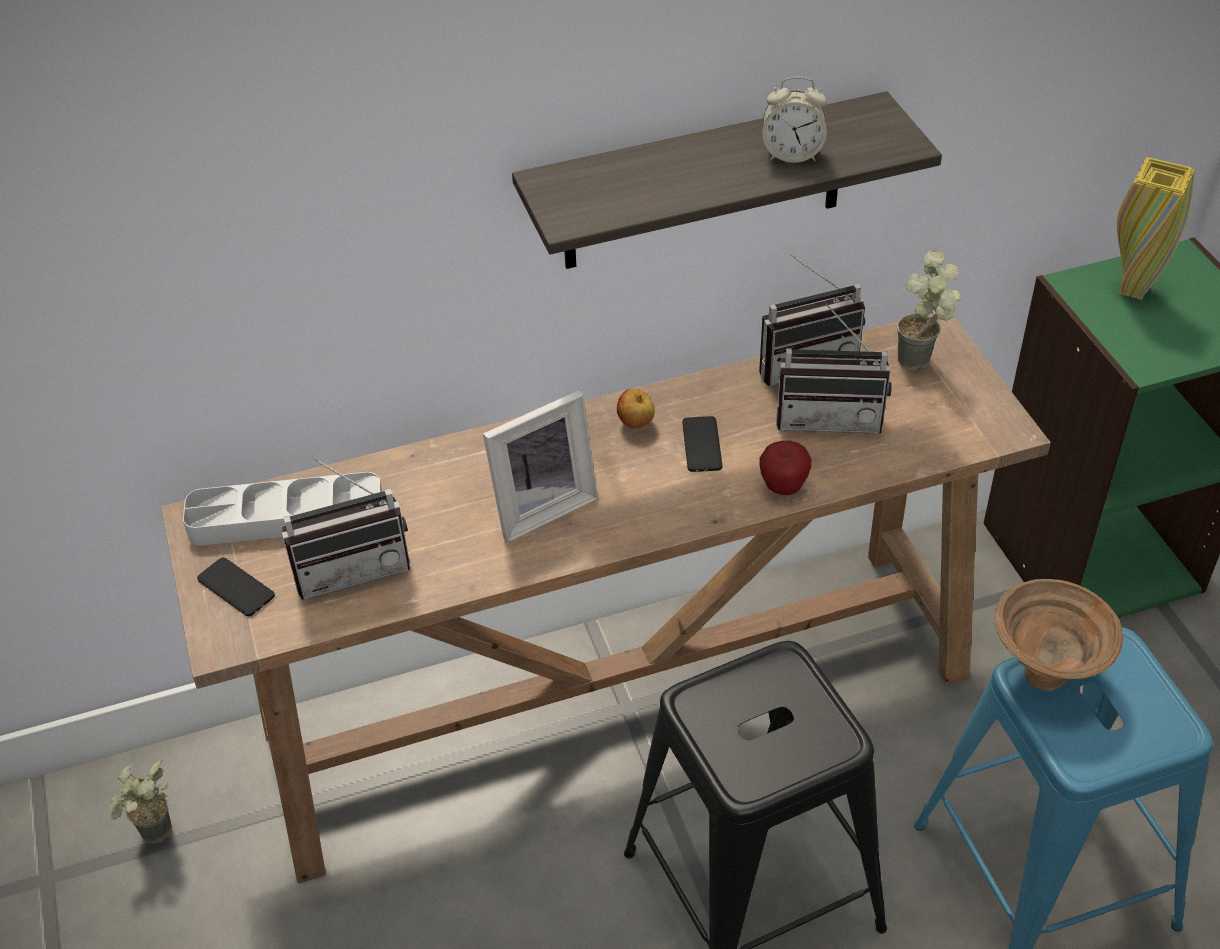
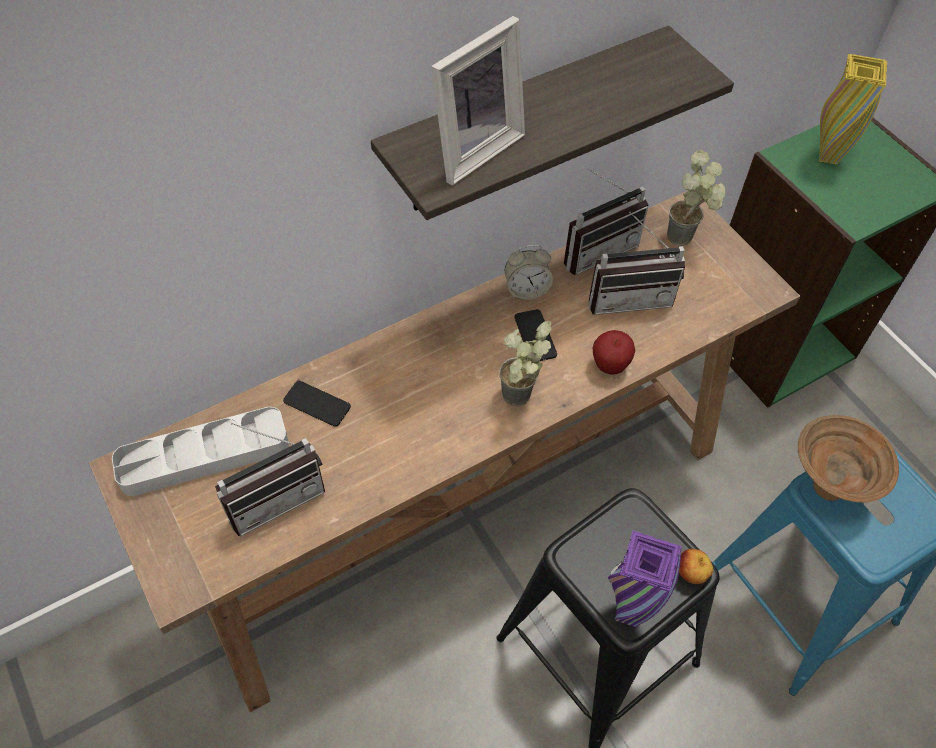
camera: 15 degrees left, 10 degrees up
(156, 840) = (125, 696): potted plant -> potted plant (519, 402)
(236, 587) = (176, 533): phone -> phone (317, 404)
(541, 506) = (419, 413): picture frame -> picture frame (472, 148)
(636, 424) = (477, 324): apple -> apple (691, 574)
(745, 772) = (627, 613): none -> purple vase
(792, 154) = (610, 96): alarm clock -> alarm clock (526, 290)

